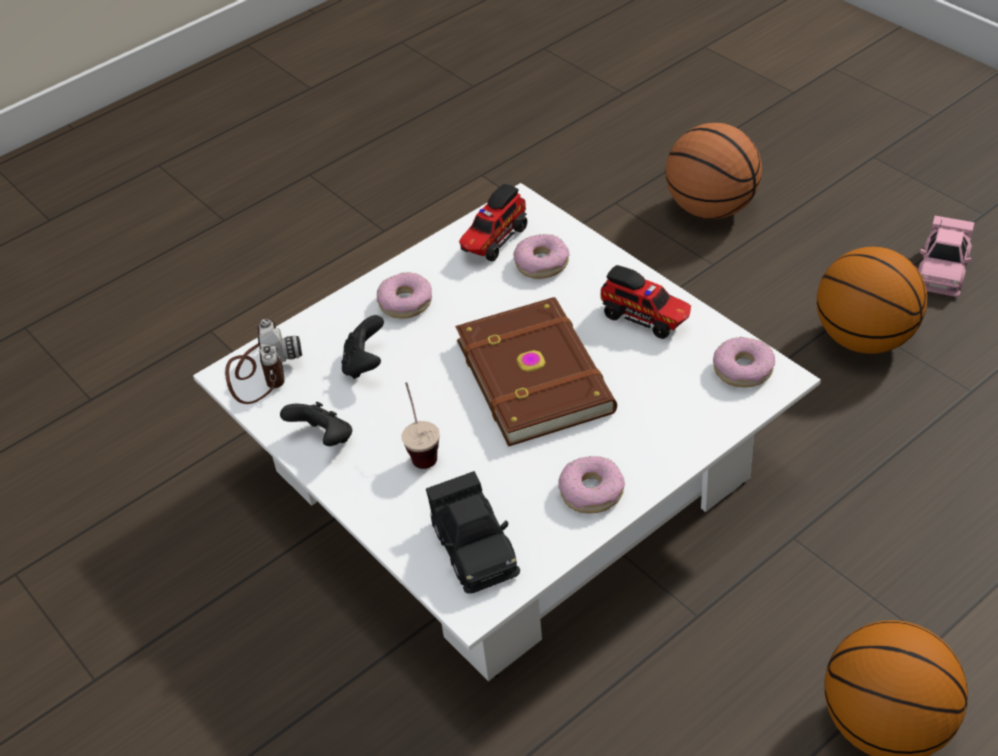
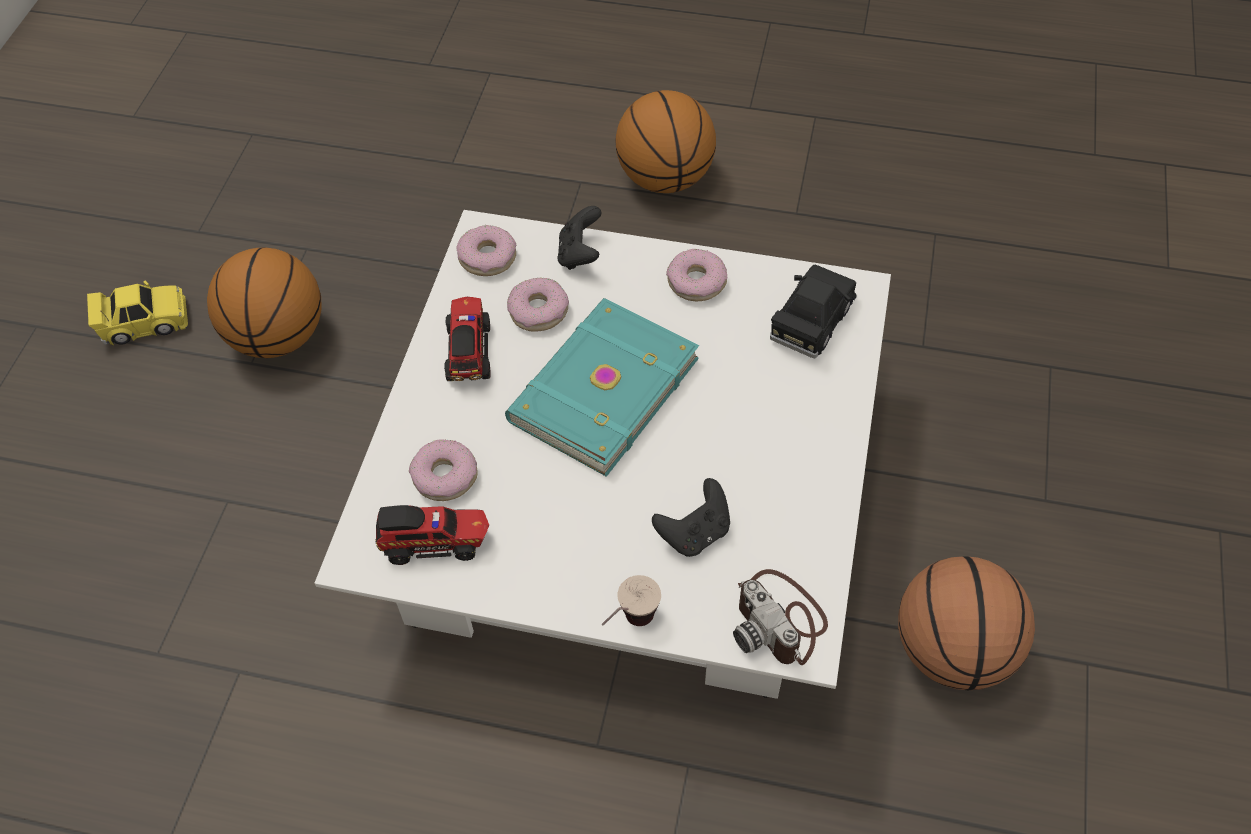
camera: 130 degrees left, 10 degrees up
(260, 372) = (779, 620): camera -> camera turned 75 degrees counterclockwise
(324, 439) = (806, 498): black game controller -> black game controller (580, 254)
(405, 302) = (586, 560): donut -> donut (538, 311)
(421, 449) = (752, 417): cup -> cup (629, 626)
(537, 374) = (600, 389): brown book -> turquoise book
(712, 208) = (125, 550): basketball -> basketball (952, 649)
(942, 270) = (144, 322): pink toy car -> yellow toy car

